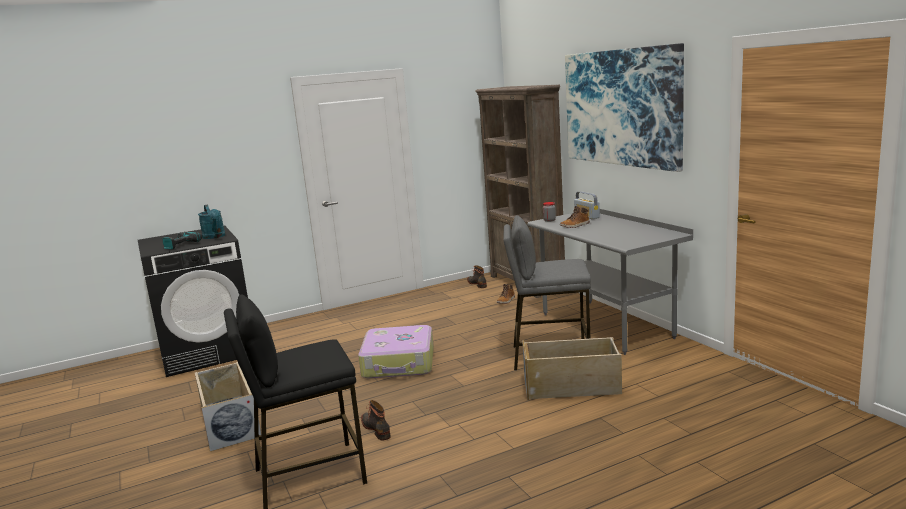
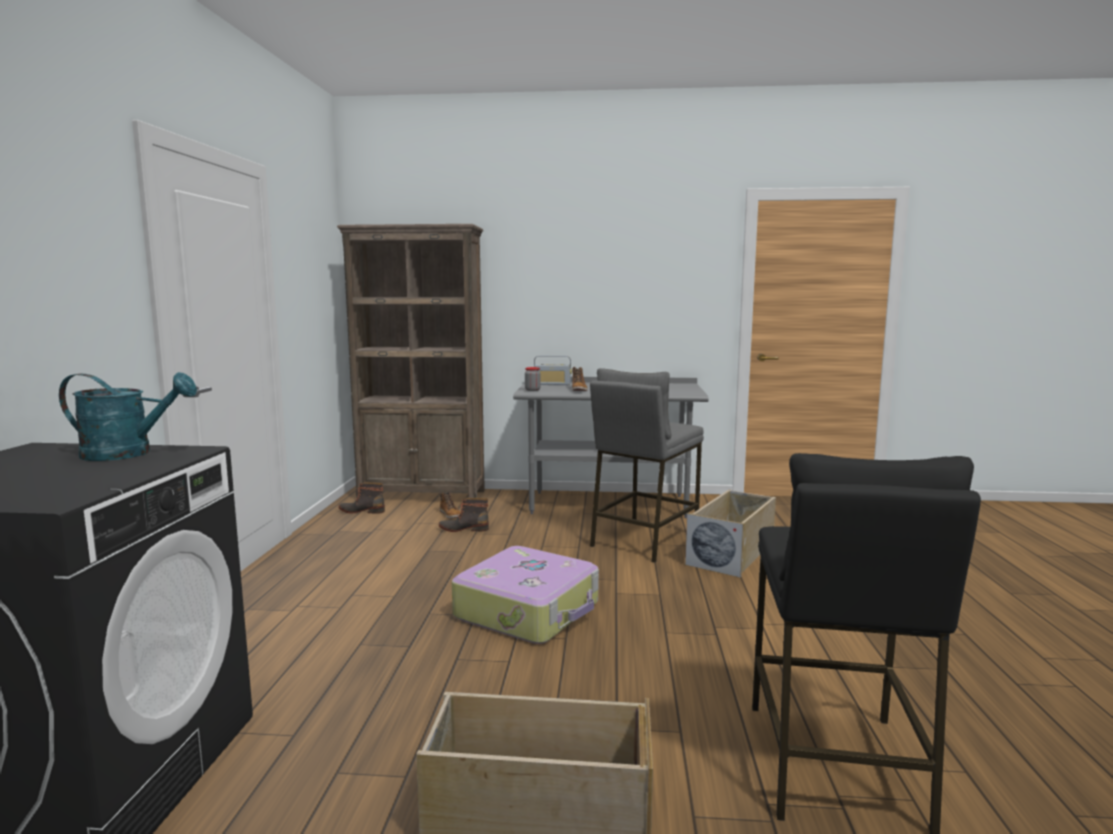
camera: 60 degrees left, 5 degrees down
(180, 245) = (86, 477): power drill -> none
(377, 428) = (724, 675): boot -> boot (464, 529)
(621, 107) = (589, 256): picture -> none

